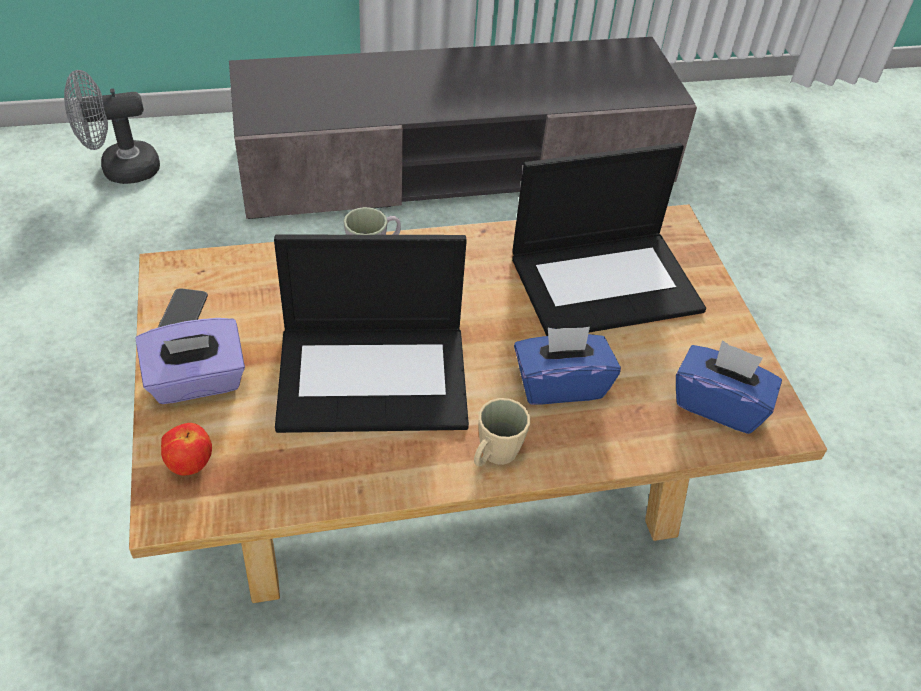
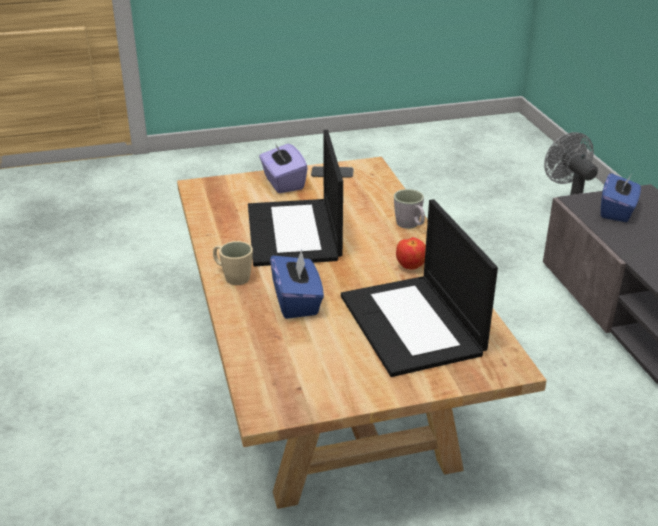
camera: 90 degrees right, 15 degrees down
(191, 465) = (226, 188): apple -> apple (410, 267)
(718, 404) = (285, 377): blue tissue box -> blue tissue box (617, 211)

